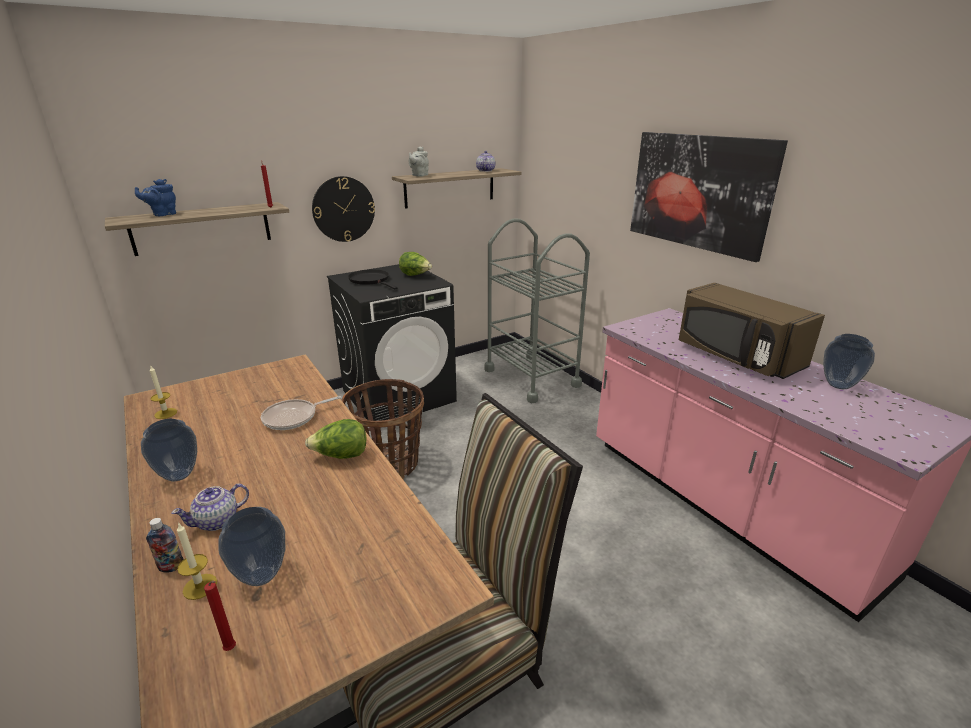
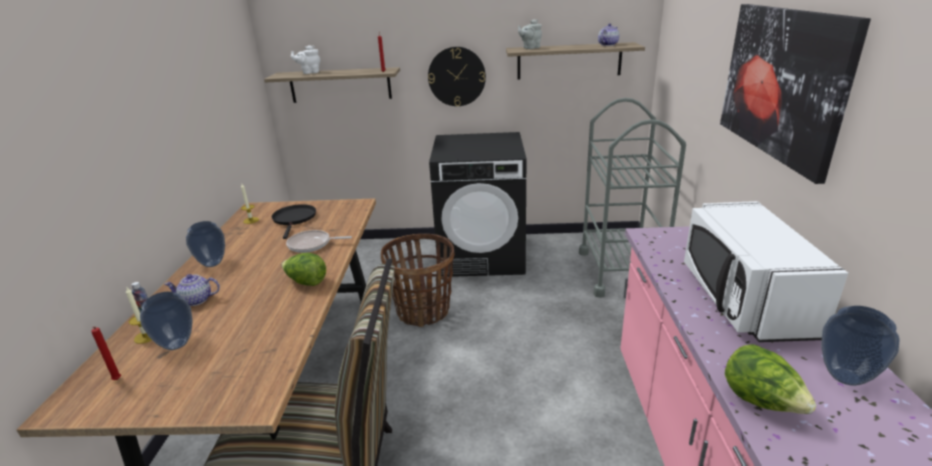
camera: 35 degrees right, 0 degrees up
(162, 214) = (309, 72): blue teapot -> white teapot
(371, 280) = (462, 144): black frying pan -> black frying pan (294, 219)
(415, 275) = (505, 145): lettuce -> lettuce (761, 401)
(736, 356) = (742, 299): brown microwave -> white microwave

